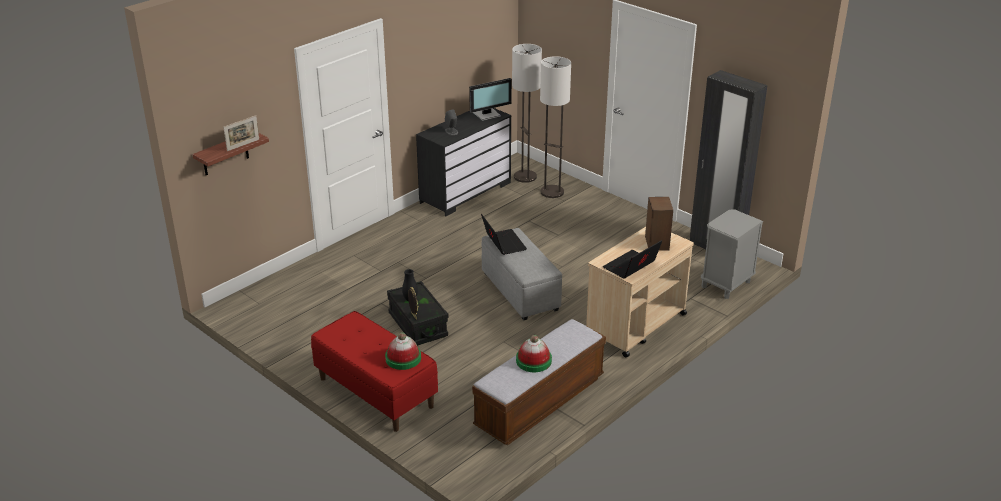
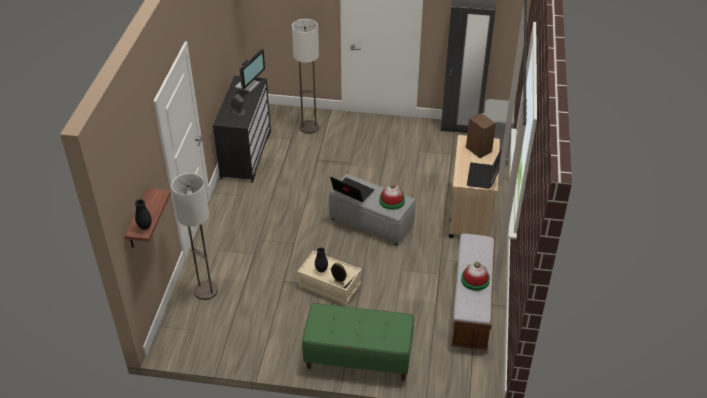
camera: 35 degrees left, 10 degrees up
(215, 154) = (145, 227): none -> black vase
(243, 145) = (158, 207): picture frame -> none
(375, 392) = (358, 358): red bench -> green bench
(403, 358) = (390, 324): hat -> hat (392, 200)
(418, 325) = (329, 286): black storage box -> beige storage box
(525, 177) = (276, 122): floor lamp -> floor lamp (205, 290)

